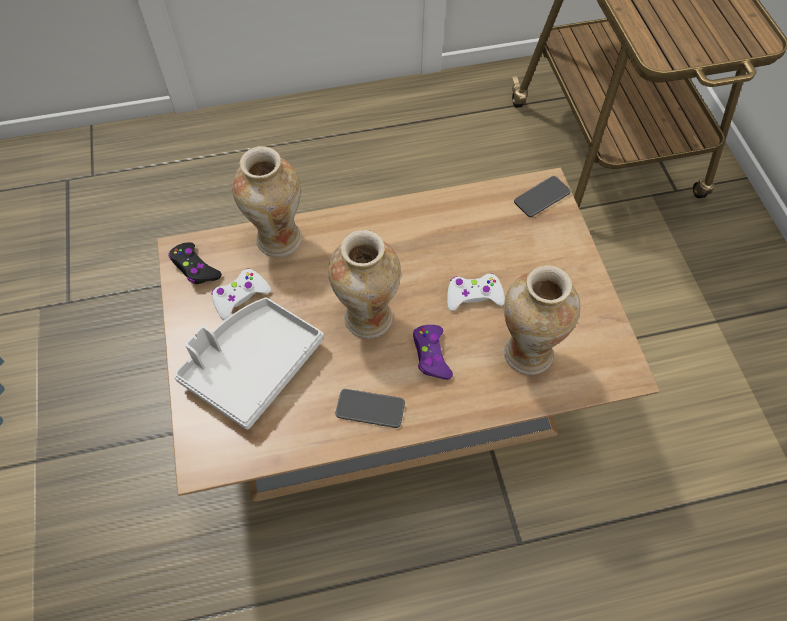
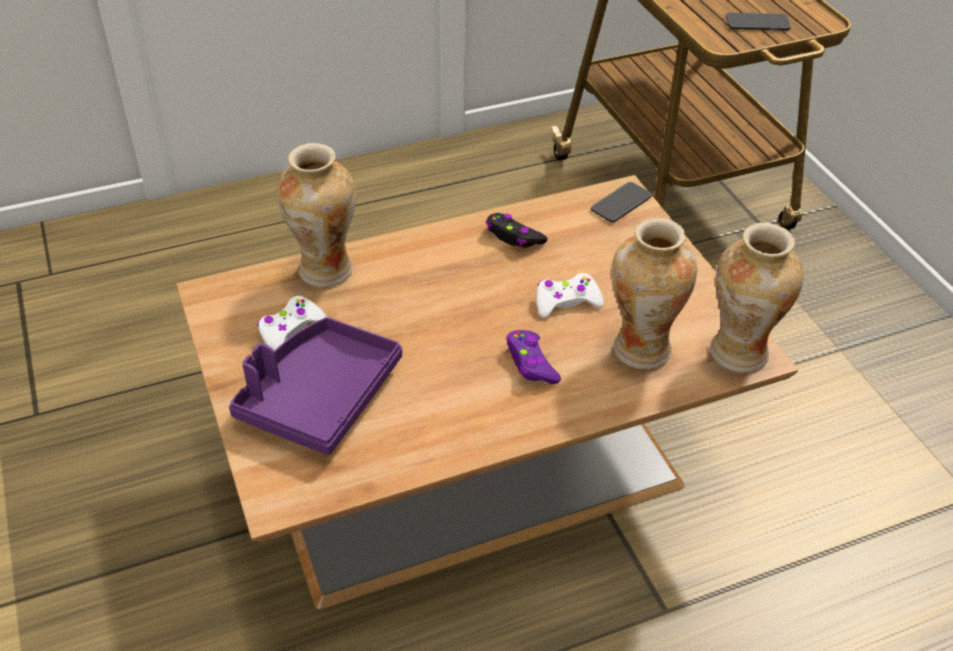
camera: 10 degrees left, 15 degrees down
(195, 268) = (229, 307): black game controller -> black game controller (514, 237)
(252, 366) = (319, 396): white tray -> purple tray
(367, 319) = (447, 336): vase -> vase (737, 353)
(370, 409) = (471, 423): phone -> phone (757, 23)

